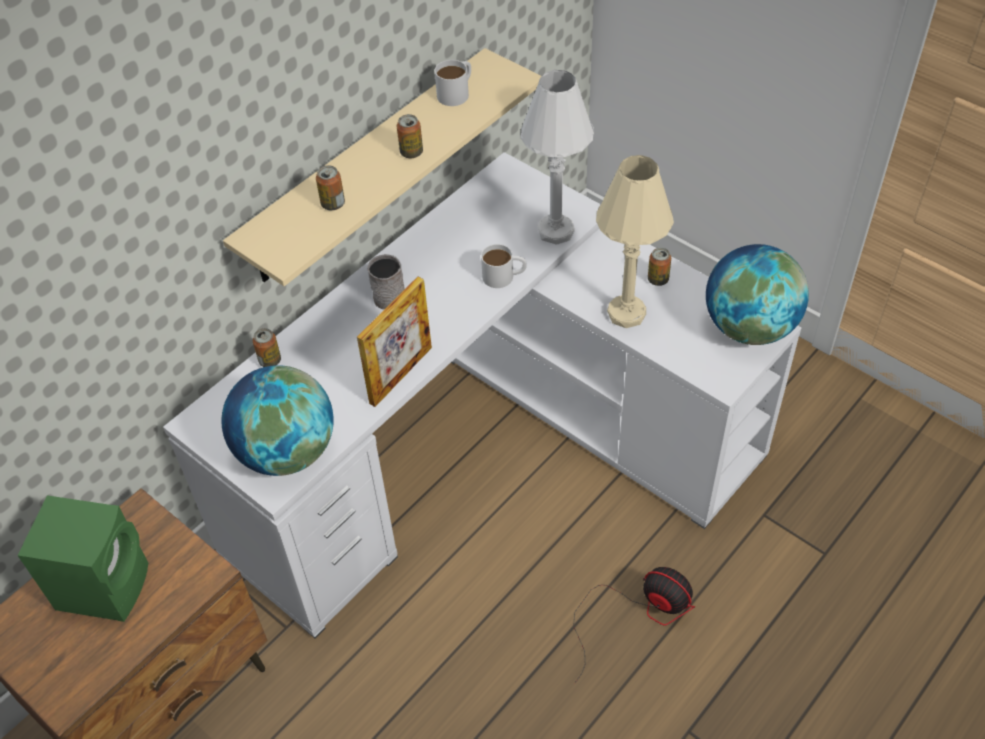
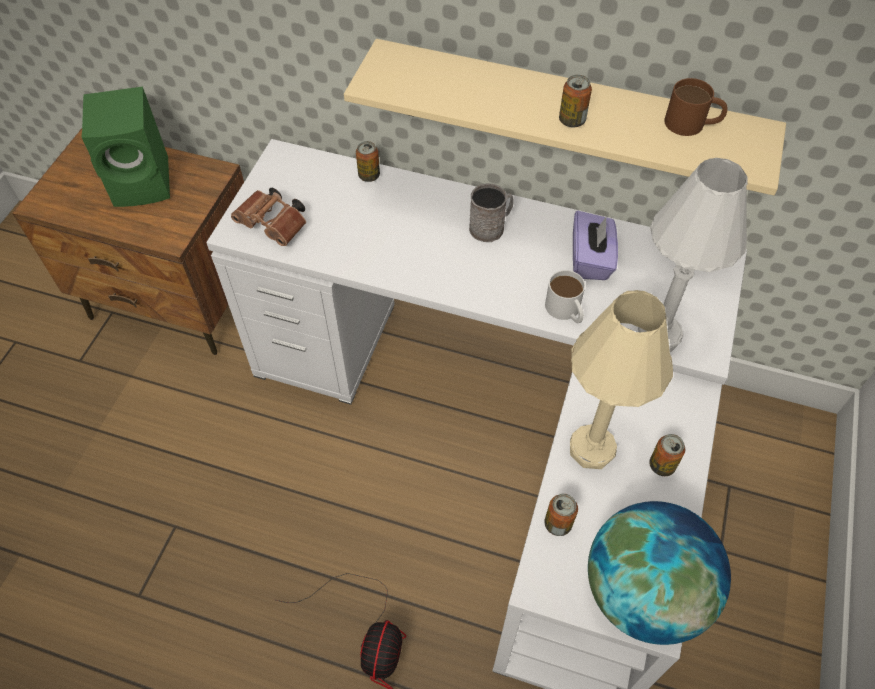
camera: 65 degrees right, 5 degrees up
(287, 451) = (274, 226): globe -> brown binoculars
(333, 204) = (462, 90): can -> can (558, 524)
(401, 375) = (395, 273): picture frame -> none
(457, 92) = (692, 124): white mug -> brown mug
(462, 243) = (590, 260): none -> purple tissue box

